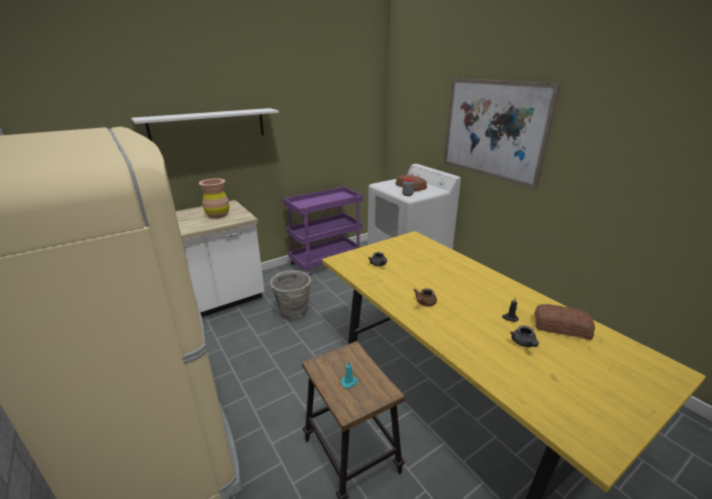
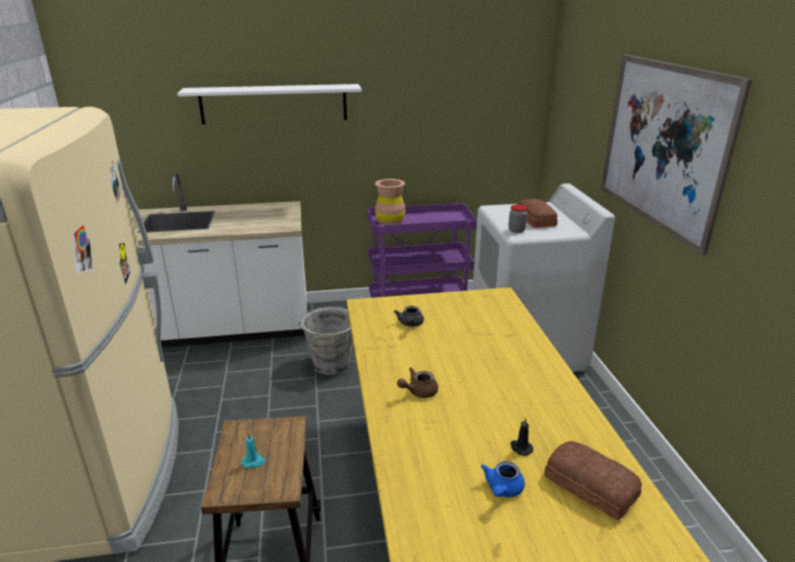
camera: 25 degrees right, 0 degrees up
(217, 215) = (262, 218): brown vase -> brown vase (390, 223)
(524, 343) = (502, 490): grey teapot -> blue teapot

